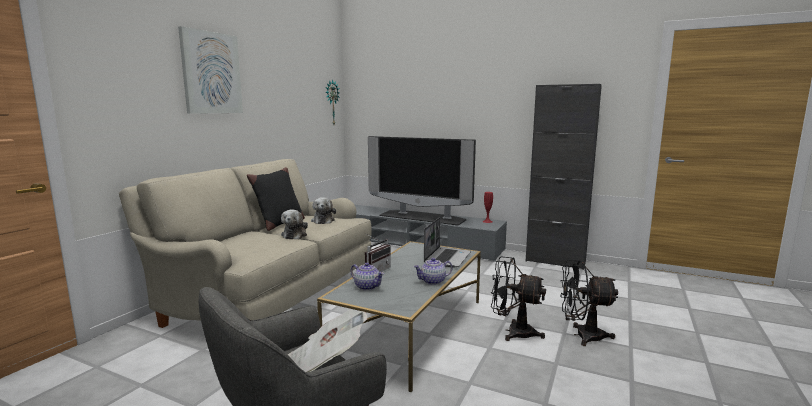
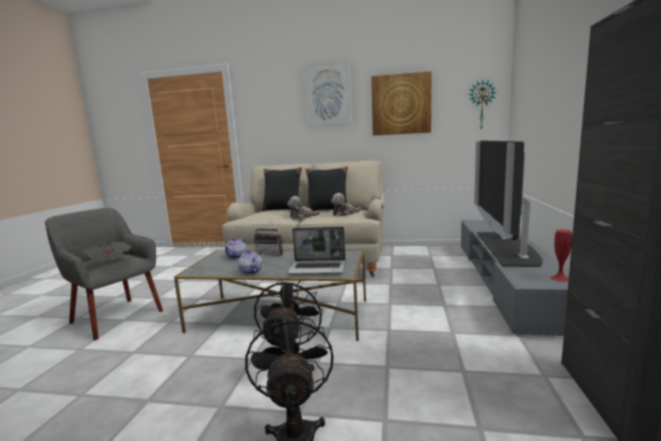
camera: 75 degrees right, 0 degrees up
(236, 237) = (282, 210): none -> black pillow
(281, 95) = (401, 104): none -> picture

